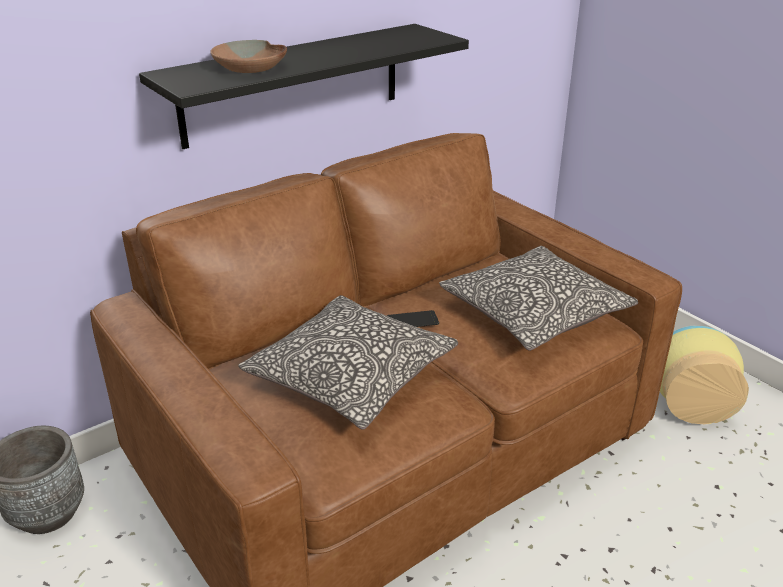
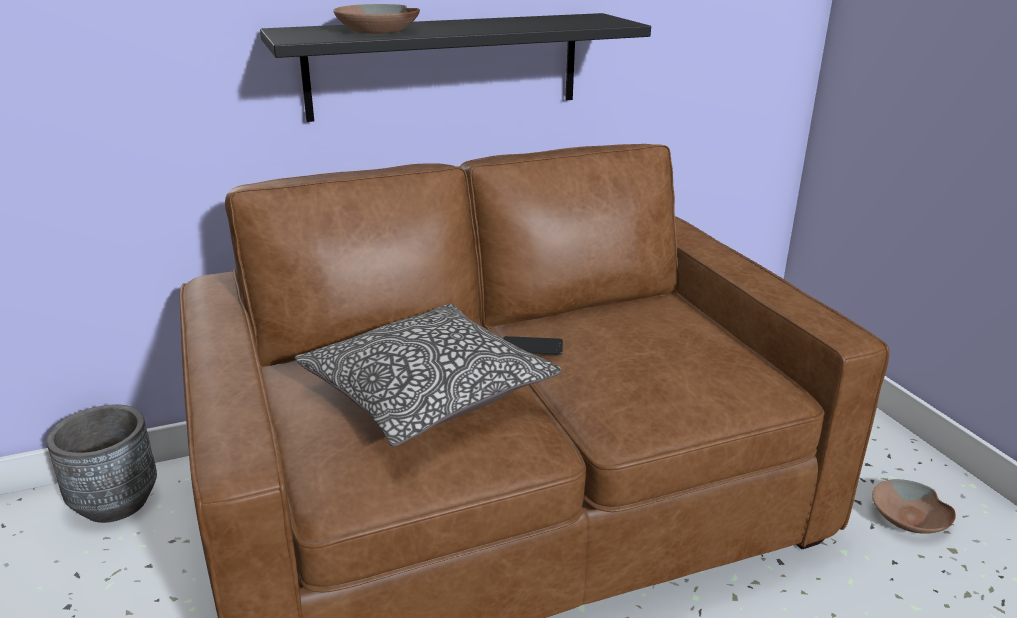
camera: 15 degrees right, 5 degrees down
(534, 313) = (685, 358): pillow -> none
(689, 401) = (909, 518): vase -> brown bowl

